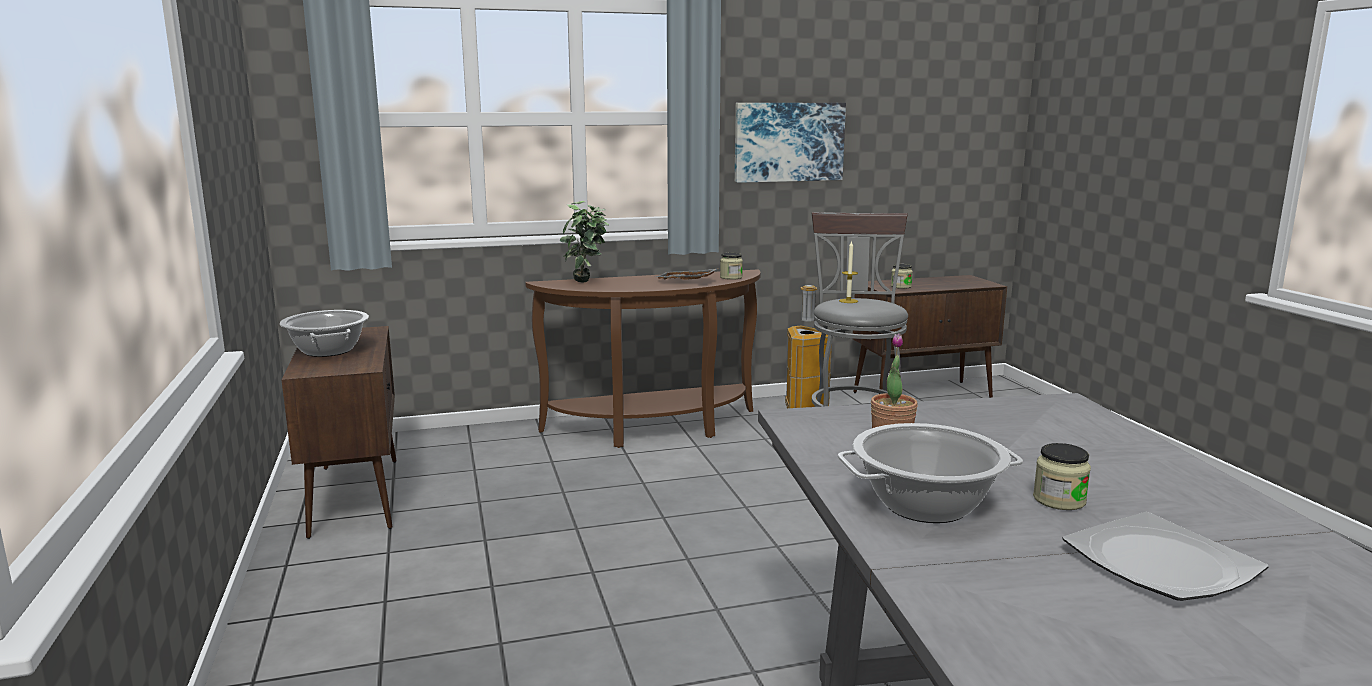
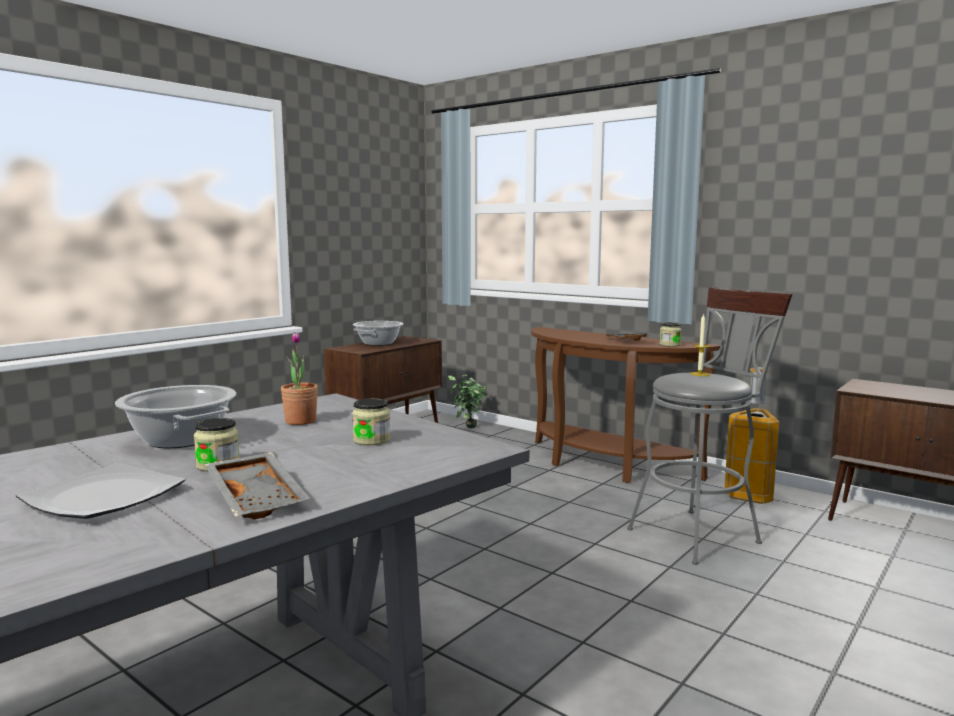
camera: 55 degrees right, 5 degrees down
(586, 283) = (563, 332): potted plant -> potted plant (468, 429)
(788, 142) = (782, 225): picture -> none
(901, 286) = (883, 389): jar -> jar (371, 440)
(1189, 497) = (258, 498): none -> grey tray

